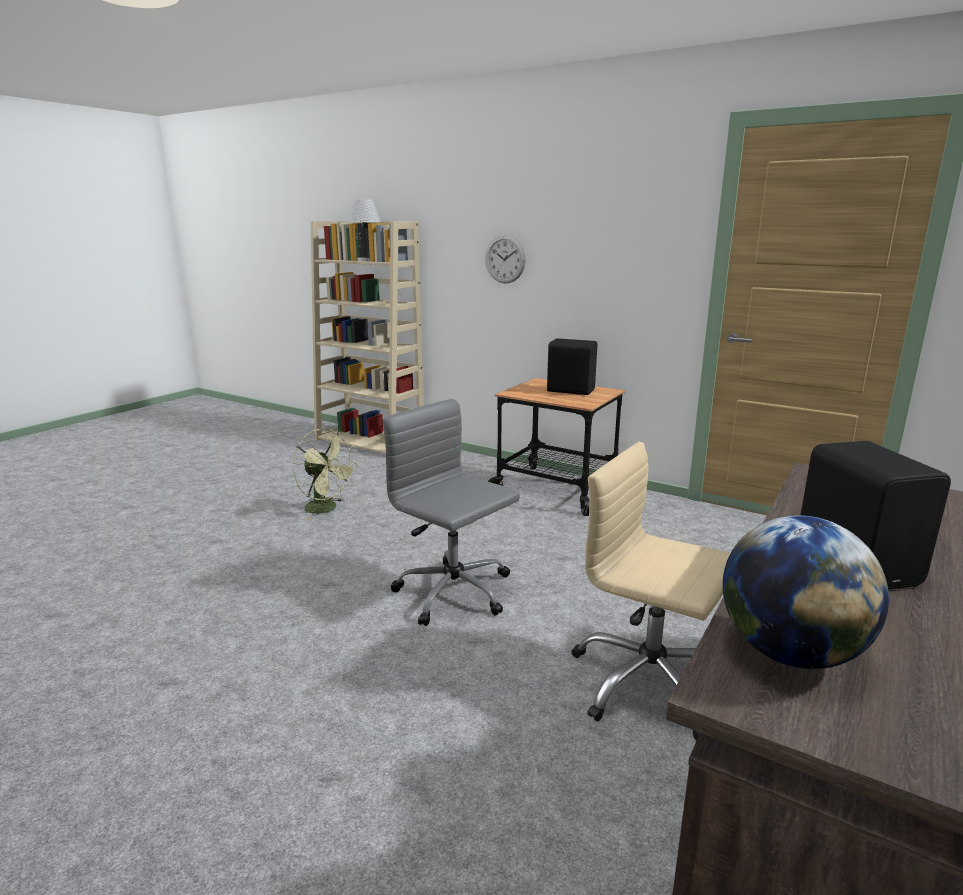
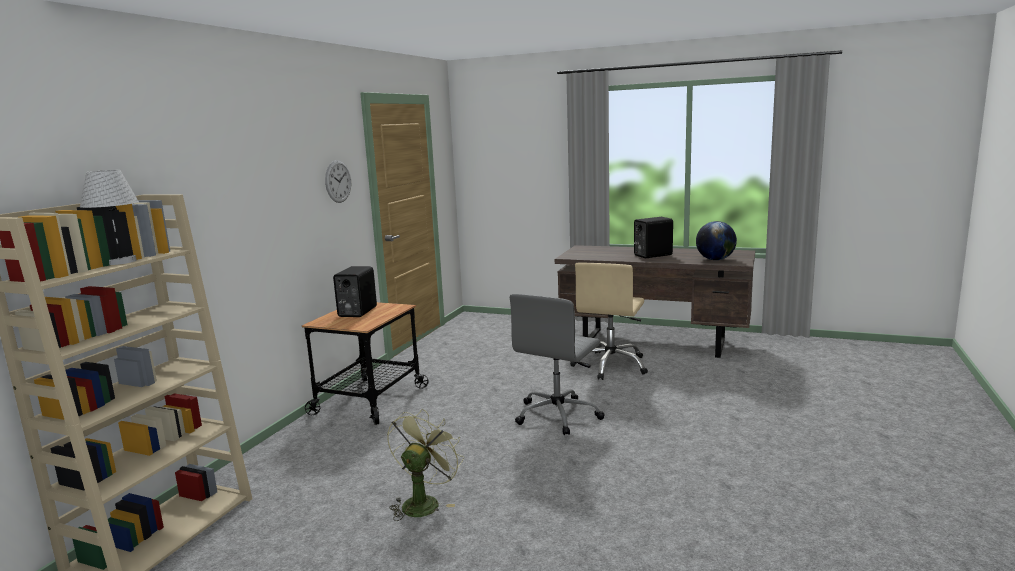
camera: 100 degrees left, 5 degrees down
(505, 259) = (249, 220): wall clock -> wall clock (338, 181)

